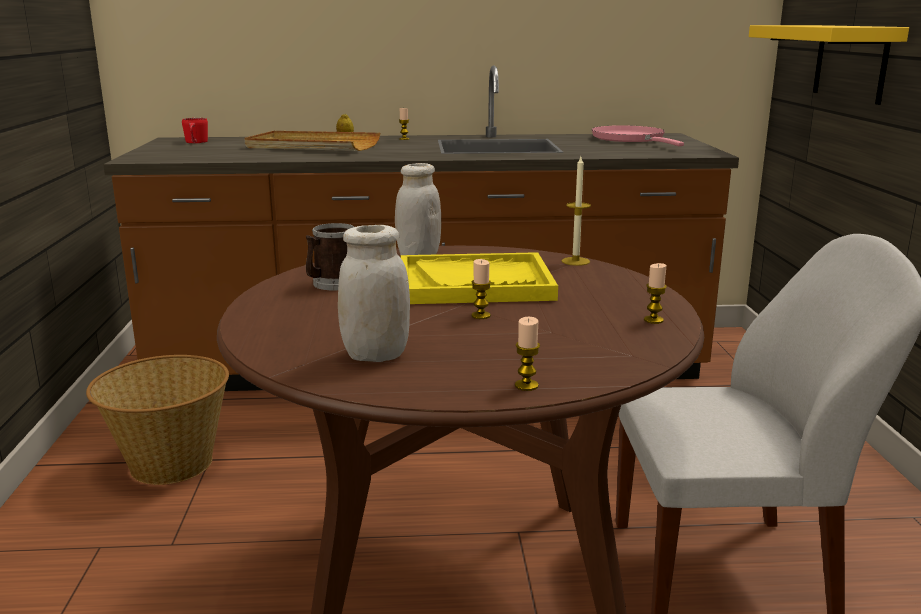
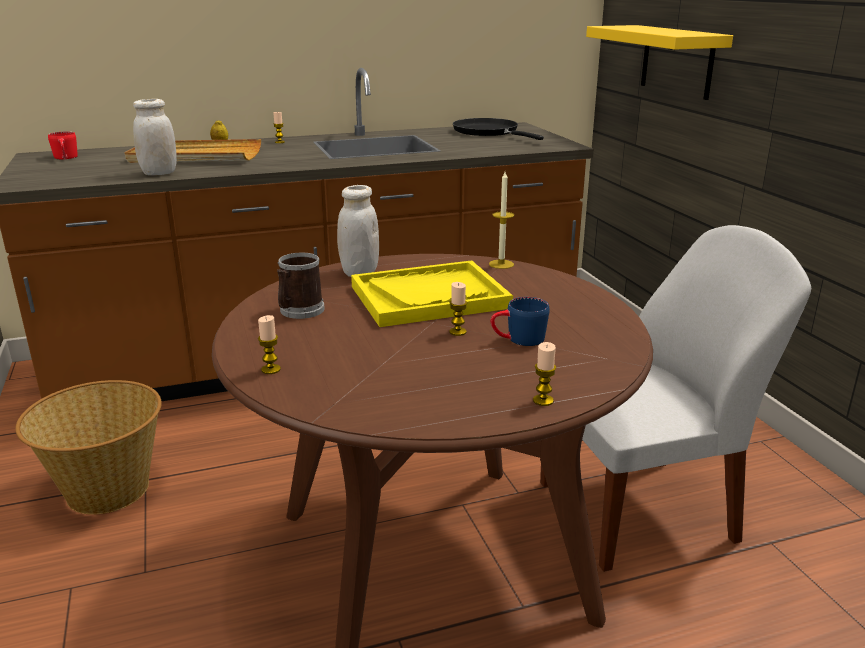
camera: 15 degrees left, 5 degrees up
(375, 355) = (393, 386): white jar -> white jar (159, 173)
(541, 329) = (518, 340): none -> blue mug
(631, 139) = (489, 132): pink frying pan -> black frying pan
(653, 320) = (603, 320): candle -> candle (271, 369)

